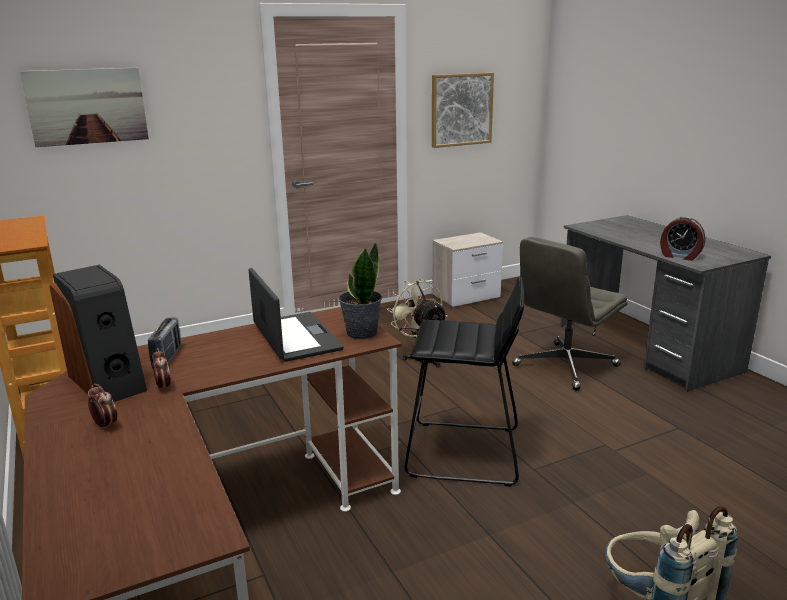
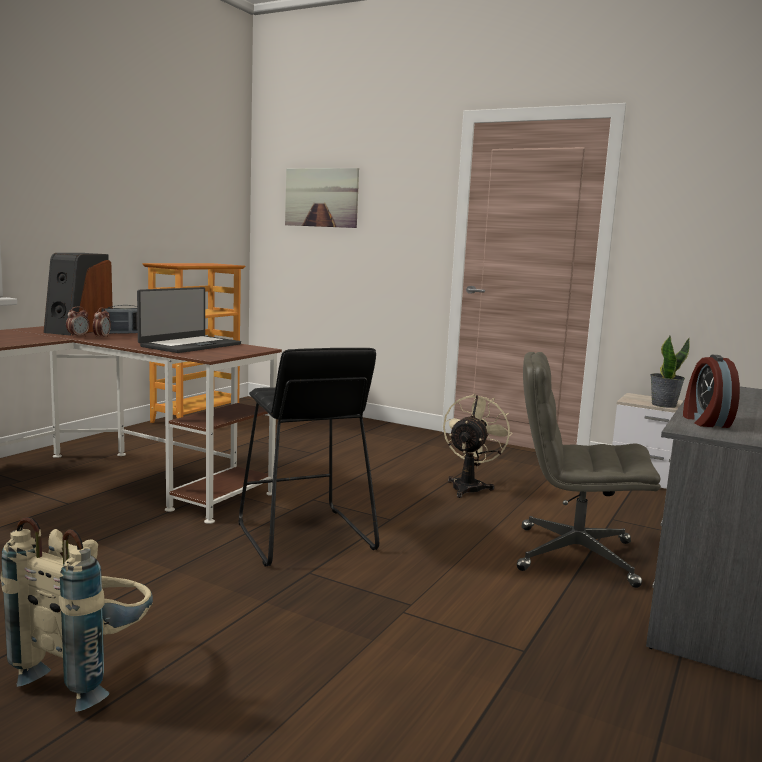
camera: 55 degrees right, 10 degrees down
(105, 425) = (17, 335): alarm clock -> alarm clock (102, 337)
(361, 333) = (218, 354): potted plant -> potted plant (663, 405)
(461, 109) = (697, 233): picture -> none

